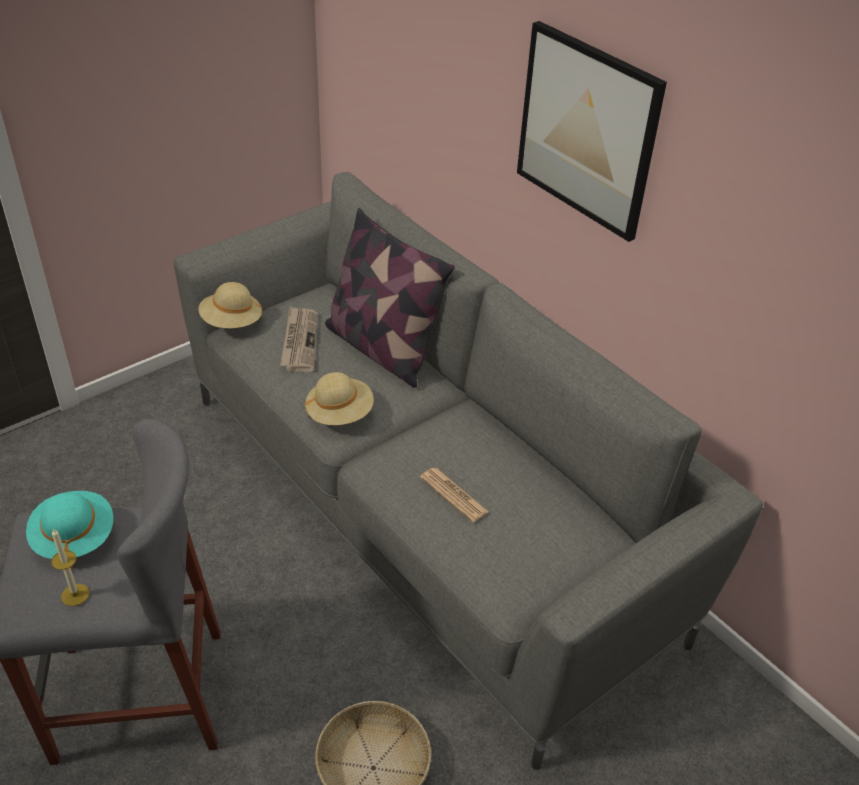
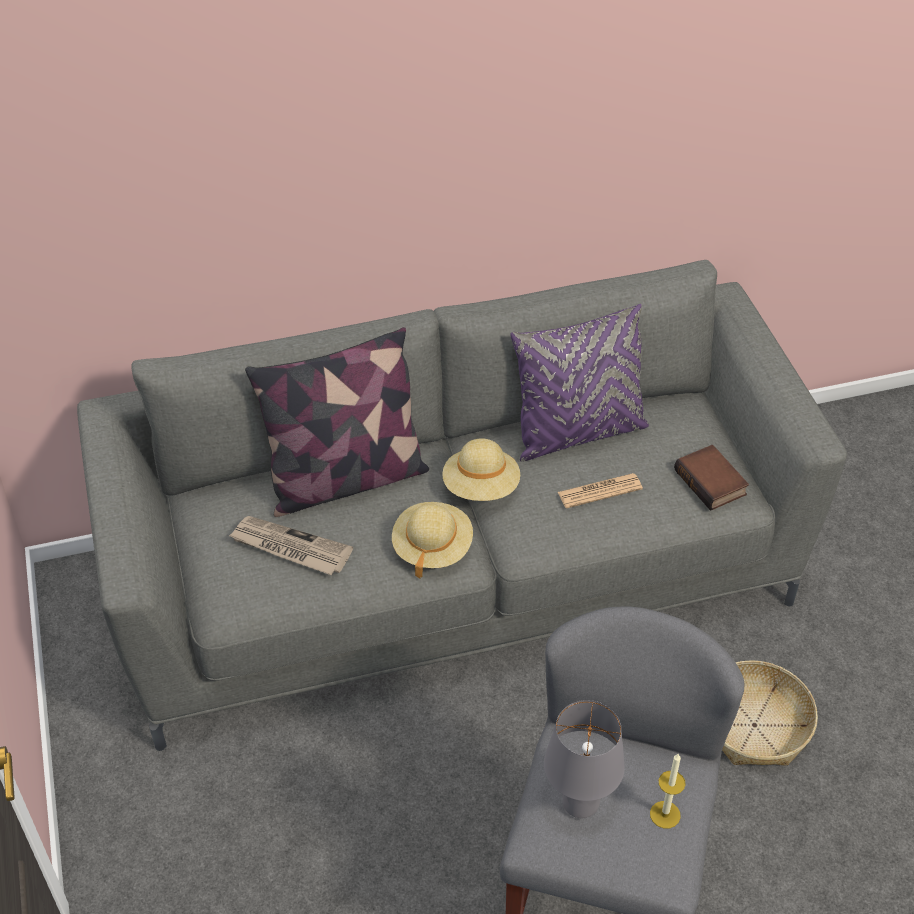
camera: 65 degrees left, 5 degrees up
(74, 538) = (580, 804): turquoise hat -> grey table lamp
(231, 322) = (209, 606): beige hat -> beige hat (481, 487)
(513, 572) = (712, 482): none -> book
(515, 464) = (578, 433): none -> purple pillow
(587, 130) = (460, 108): picture -> none

